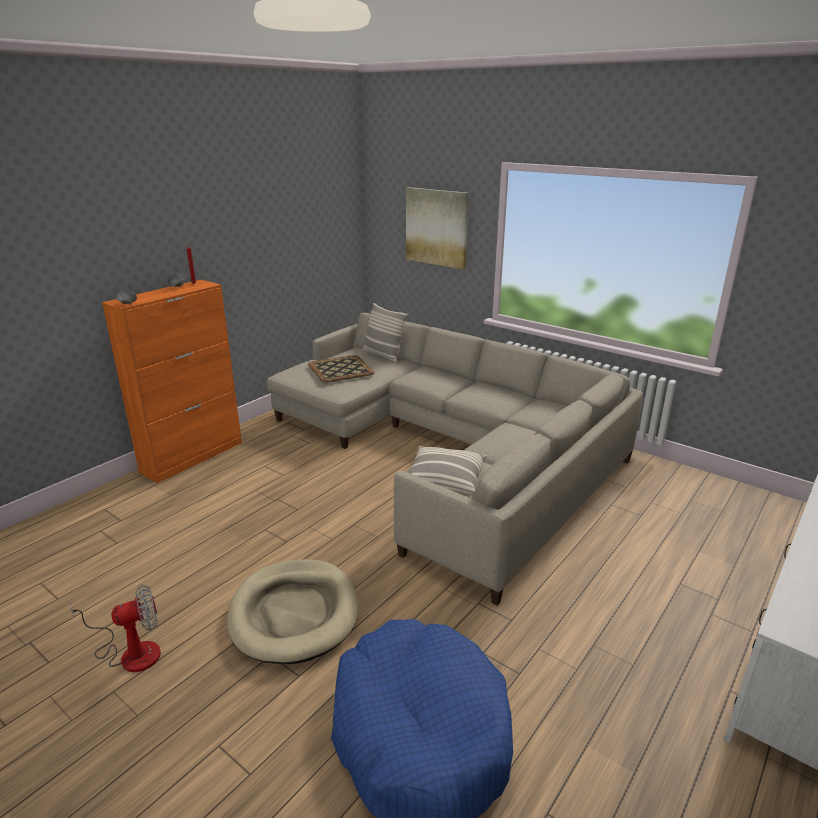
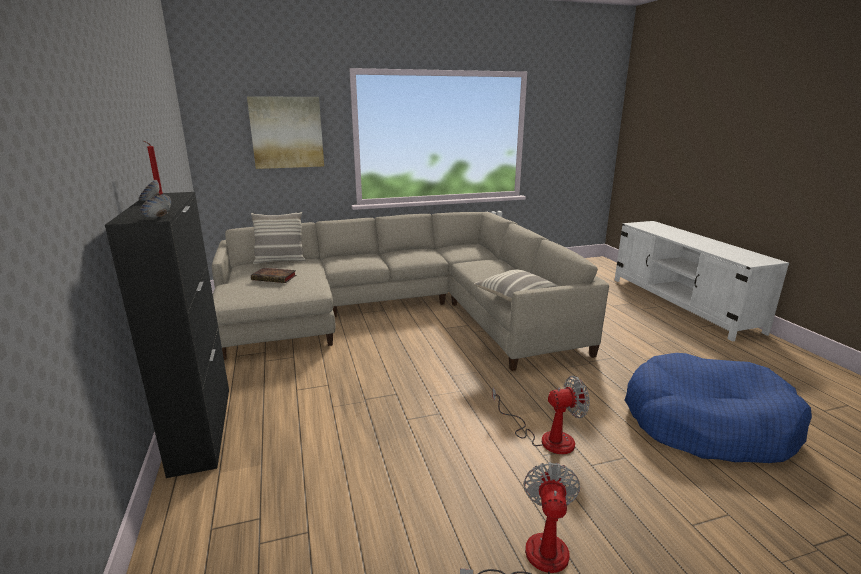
camera: 55 degrees left, 5 degrees down
(193, 457) = (202, 428): orange cabinet -> black cabinet
(294, 614) = (546, 438): beige dog bed -> fan
(341, 369) = (275, 278): tray -> book

